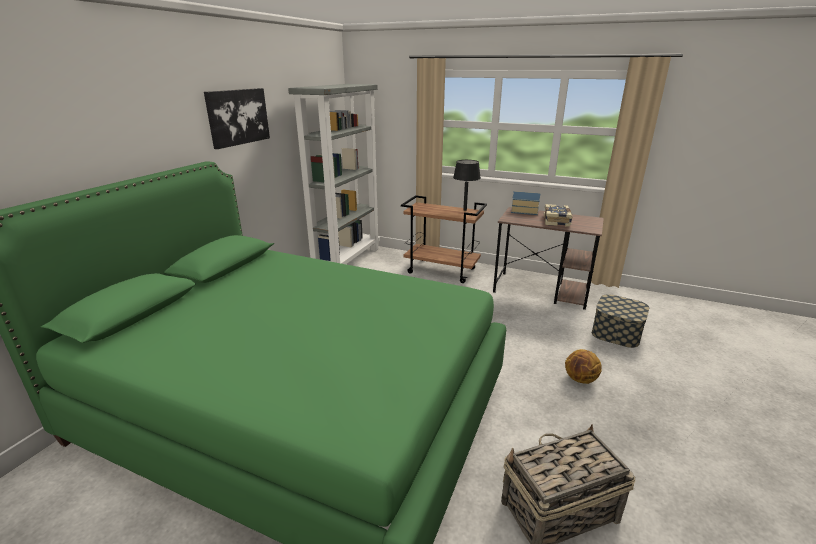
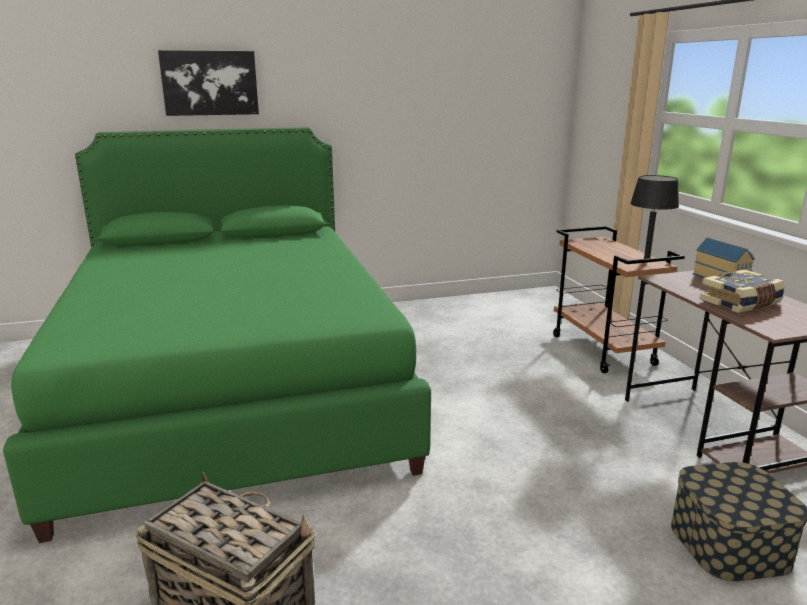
camera: 50 degrees right, 5 degrees down
(238, 117) = (365, 86): picture -> picture (210, 83)
(347, 261) = (509, 300): grey bookcase -> none
(580, 379) = (526, 543): basketball -> none

